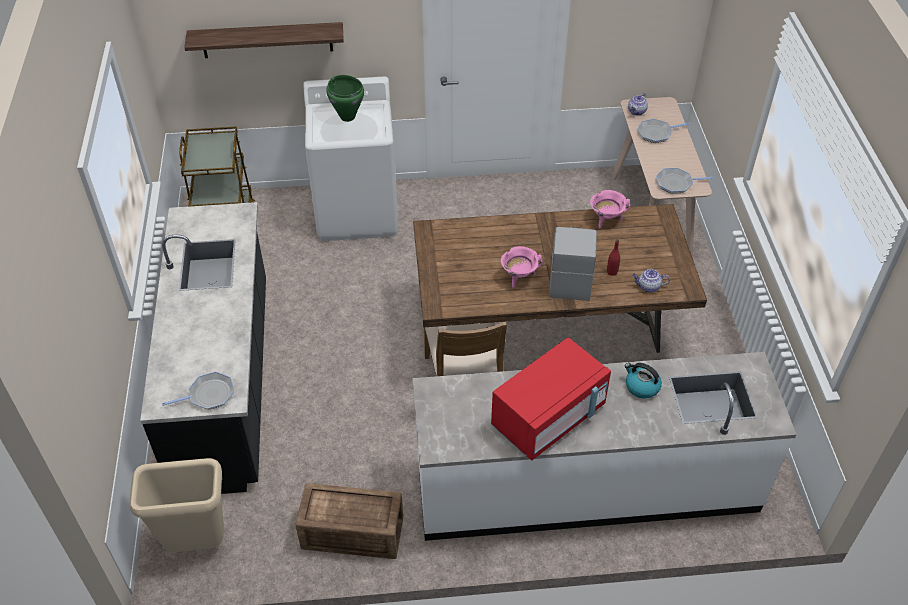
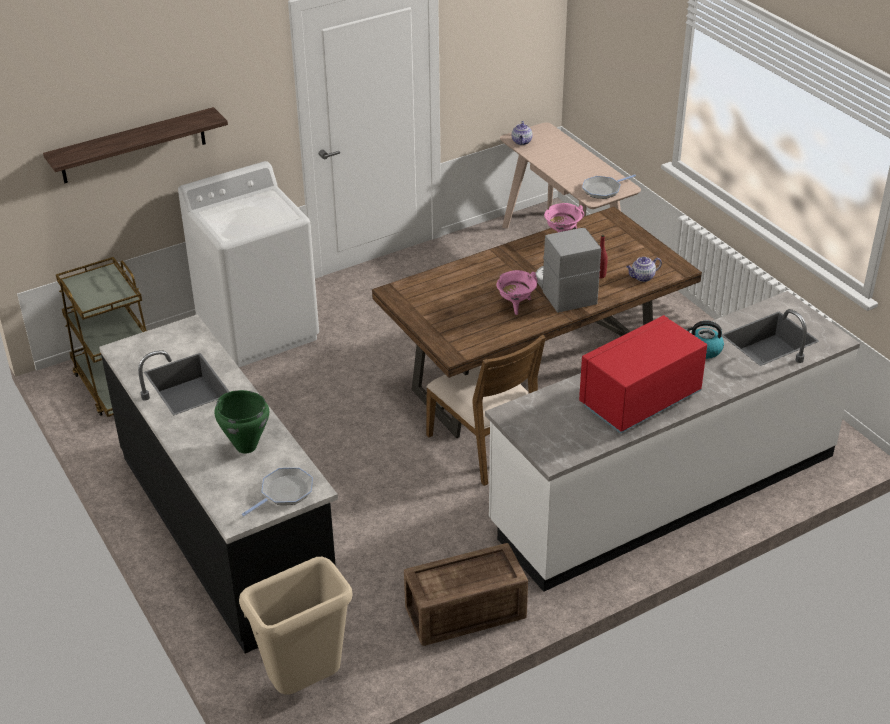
camera: 25 degrees left, 10 degrees down
(347, 117) = (244, 210): green cooking pot -> green cooking pot (246, 446)
(548, 417) = (639, 400): red microwave -> red microwave turned 150 degrees counterclockwise
(656, 133) = (554, 155): frying pan -> none

